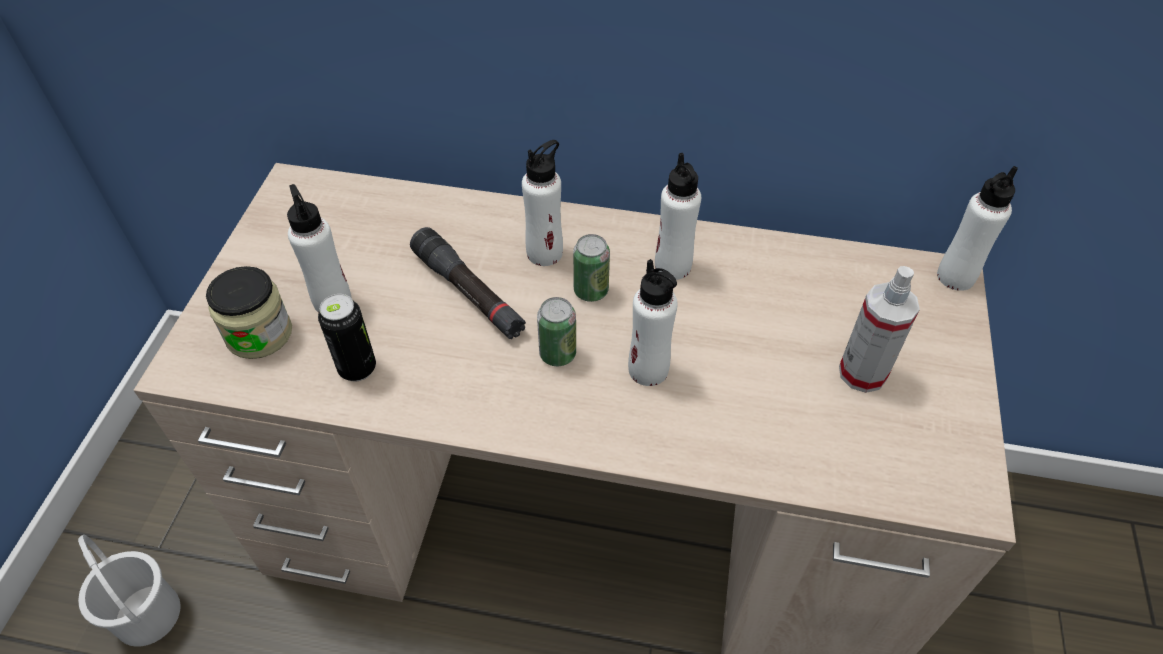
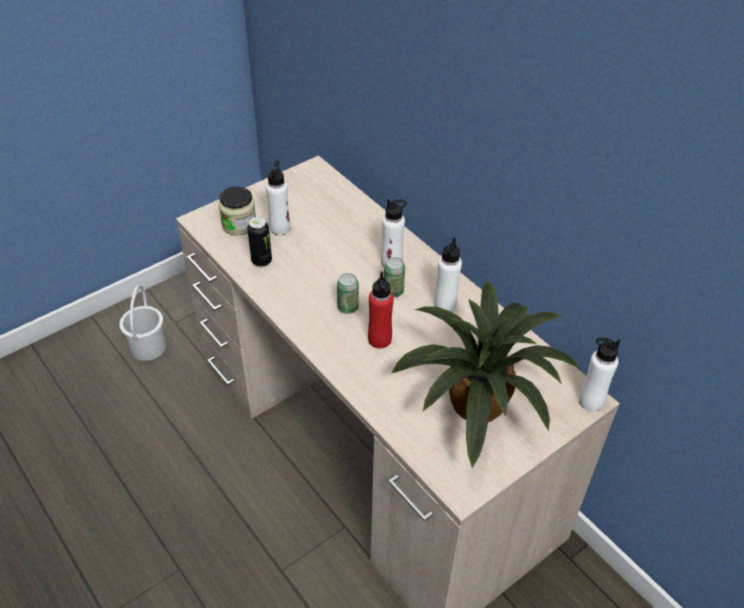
camera: 40 degrees right, 5 degrees down
(468, 293) = (339, 259): black flashlight -> none
(648, 370) = (379, 339): white bottle -> red bottle
(862, 373) = (479, 407): spray bottle -> potted plant

